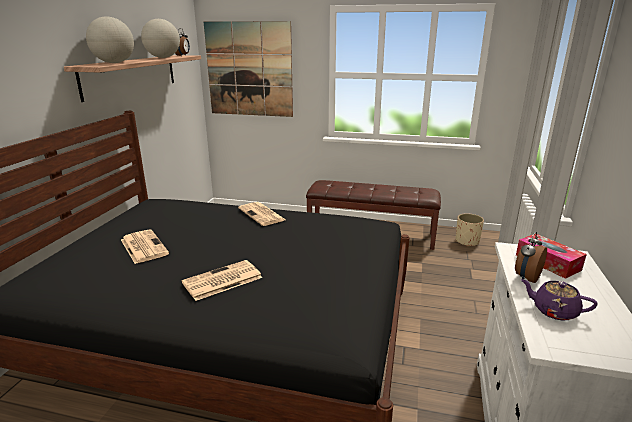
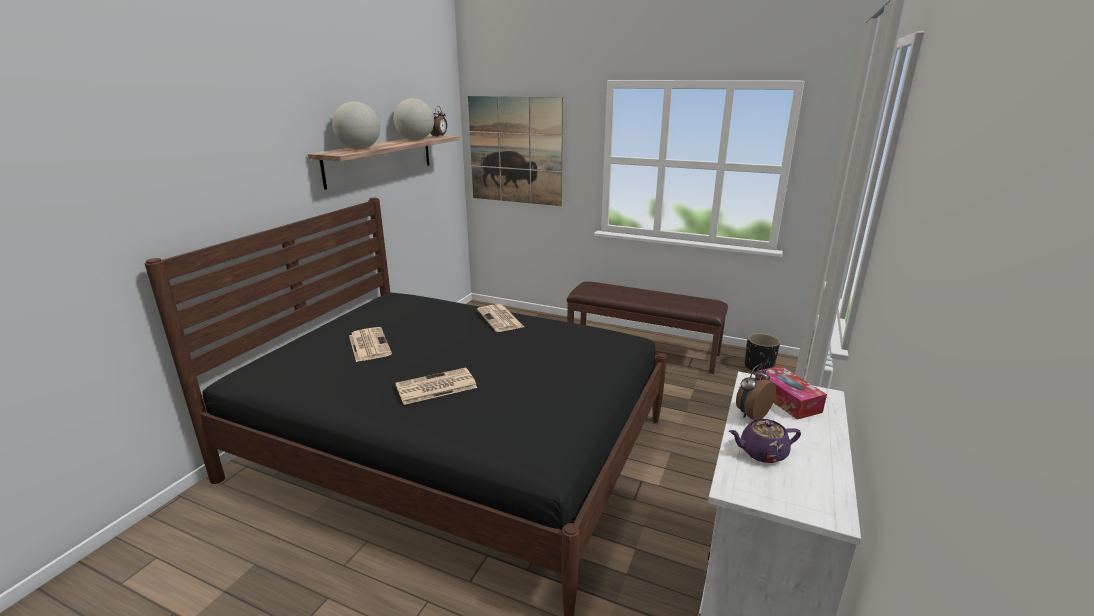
camera: 10 degrees right, 0 degrees up
(467, 241) = (758, 367): beige planter -> black planter
(553, 311) = (761, 452): purple teapot -> purple teapot turned 45 degrees counterclockwise

